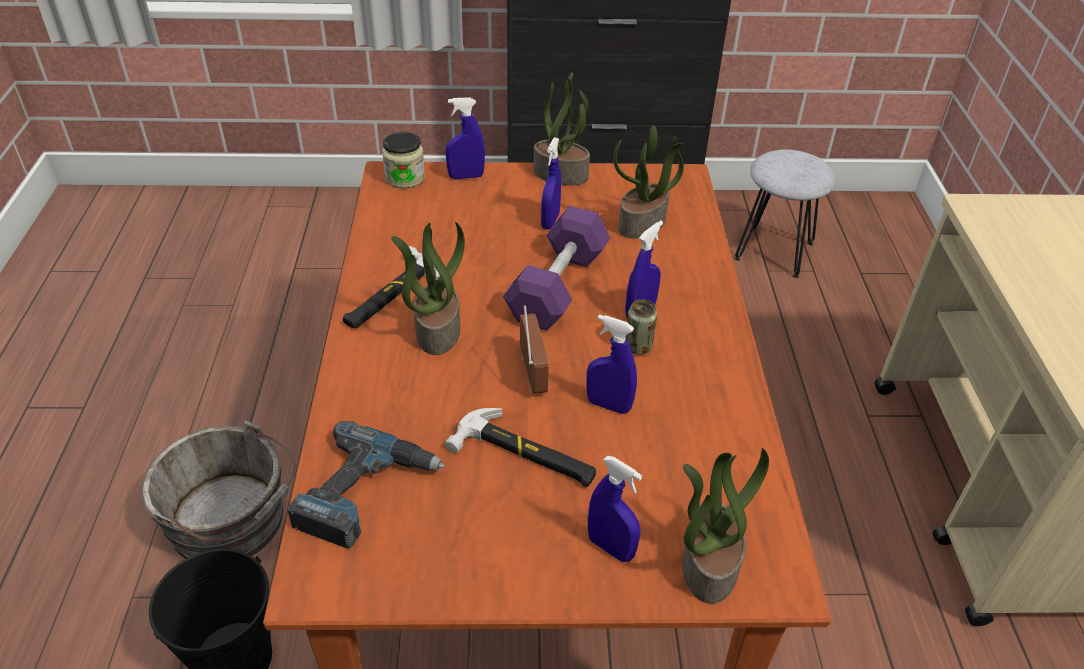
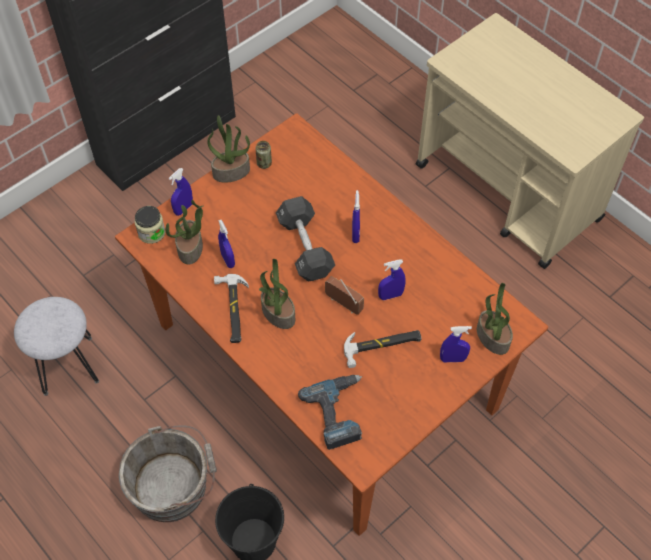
camera: 40 degrees left, 15 degrees up
(550, 221) = (259, 208): blue spray bottle -> blue spray bottle (228, 260)
(557, 286) = (305, 247): purple dumbbell -> black dumbbell
(638, 347) = (373, 255): can -> can (264, 163)
(642, 224) = (305, 178): potted plant -> potted plant (190, 248)
(773, 251) = (295, 105): grey stool -> grey stool (67, 365)

